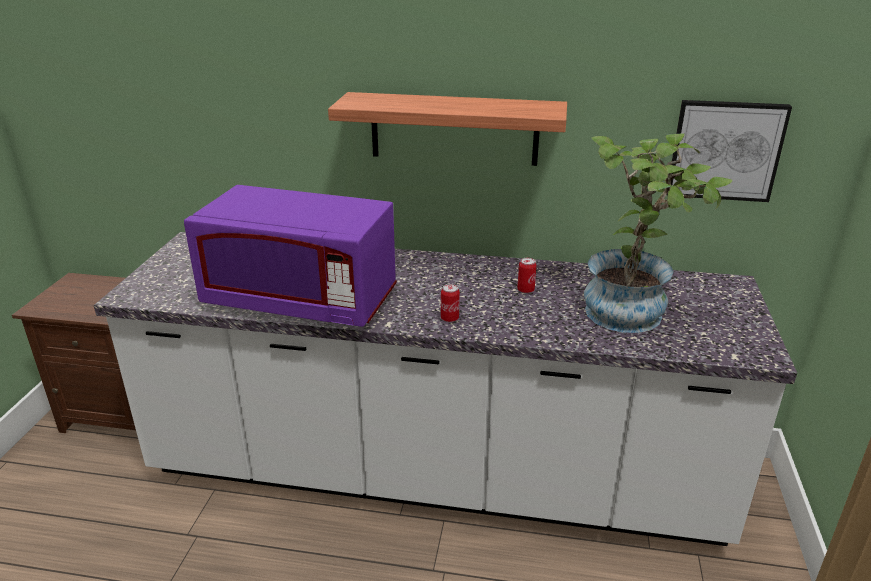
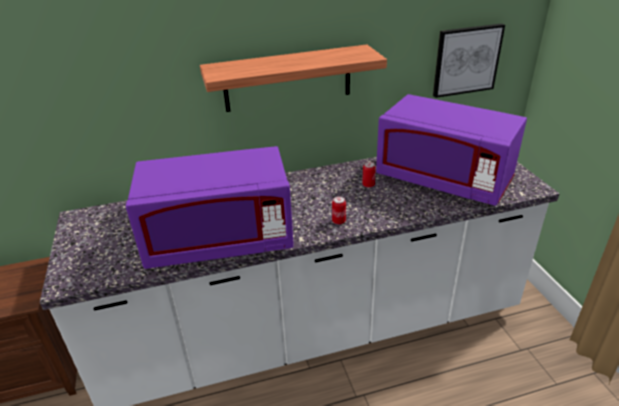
camera: 25 degrees left, 5 degrees up
(634, 310) = (444, 180): potted plant -> purple microwave

